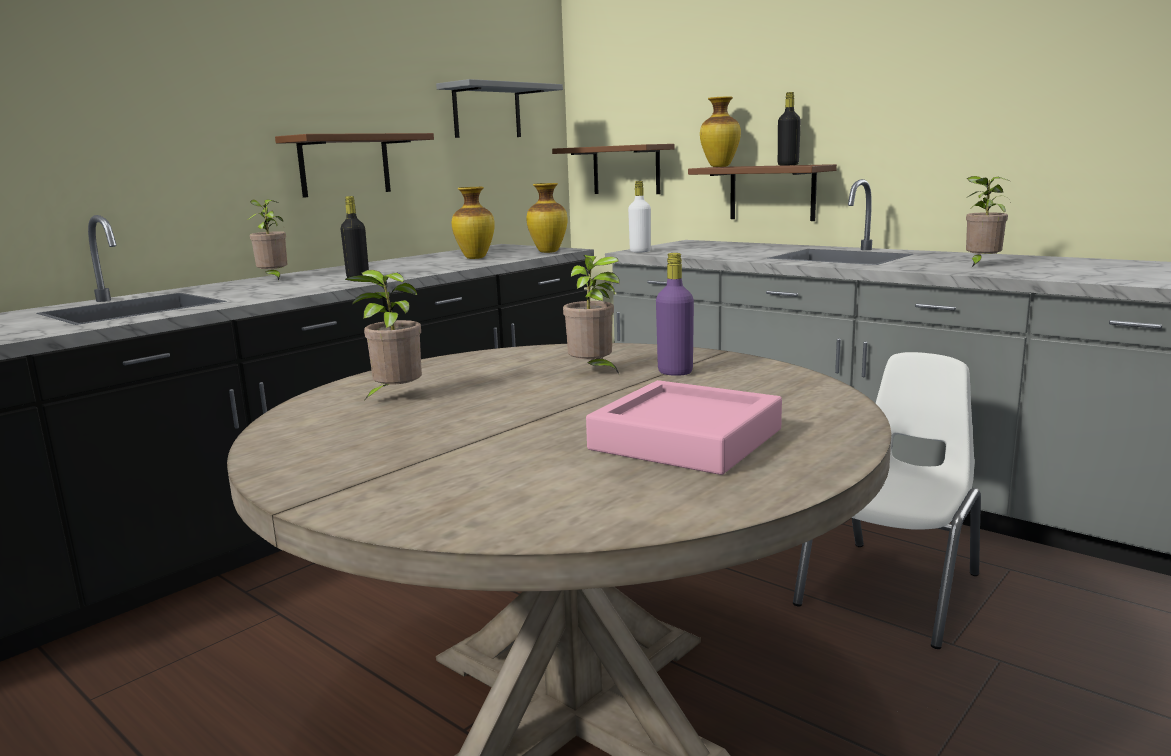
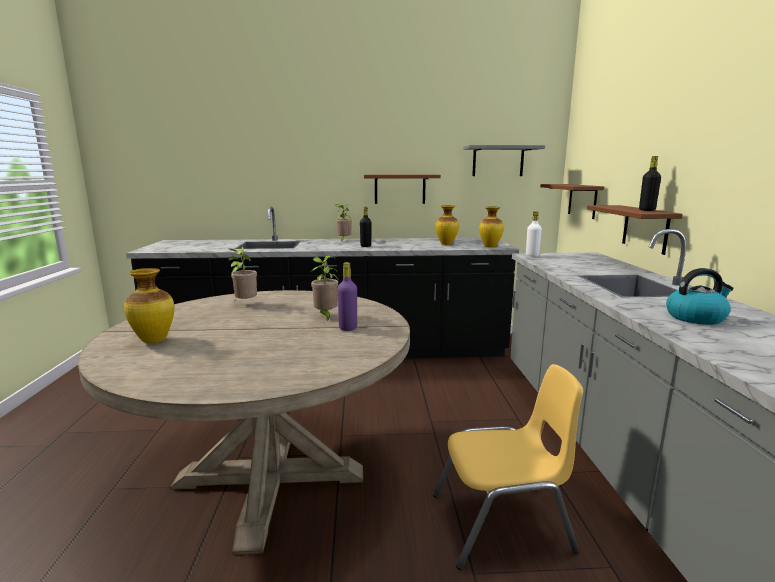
camera: 45 degrees right, 0 degrees up
(686, 439) = (238, 358): pink tray -> none
(720, 166) = (612, 206): vase -> vase (154, 341)
(892, 590) = (501, 524): white chair -> yellow chair
(981, 265) = (696, 317): potted plant -> kettle

